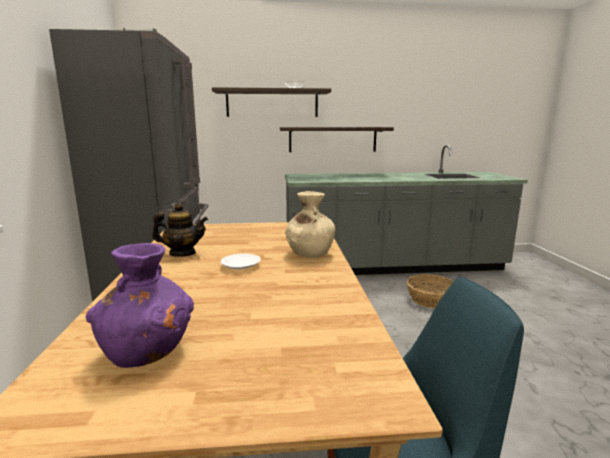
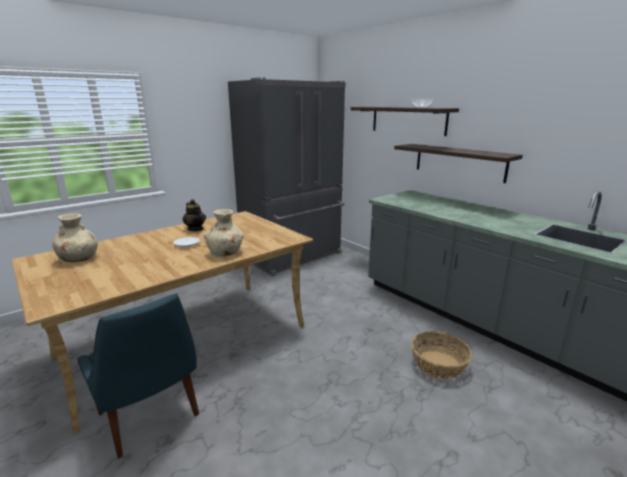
camera: 55 degrees right, 5 degrees up
(148, 351) = (79, 259): purple vase -> beige vase

